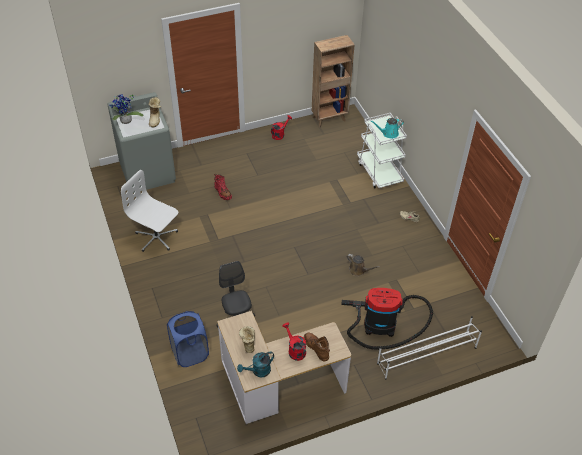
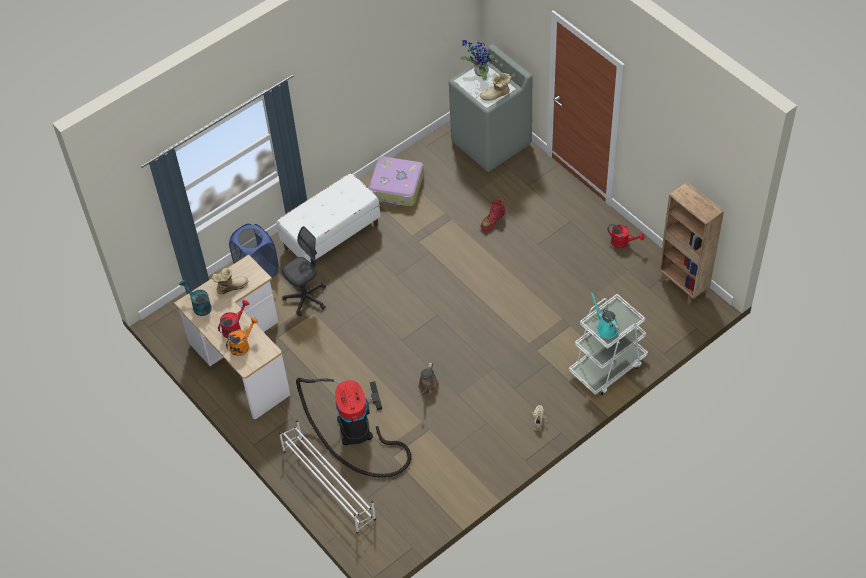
camera: 75 degrees right, 5 degrees up
(156, 237) = (397, 187): white office chair -> suitcase
(181, 292) = (331, 236): none -> white bench
(316, 348) = (242, 345): brown boot -> orange watering can

